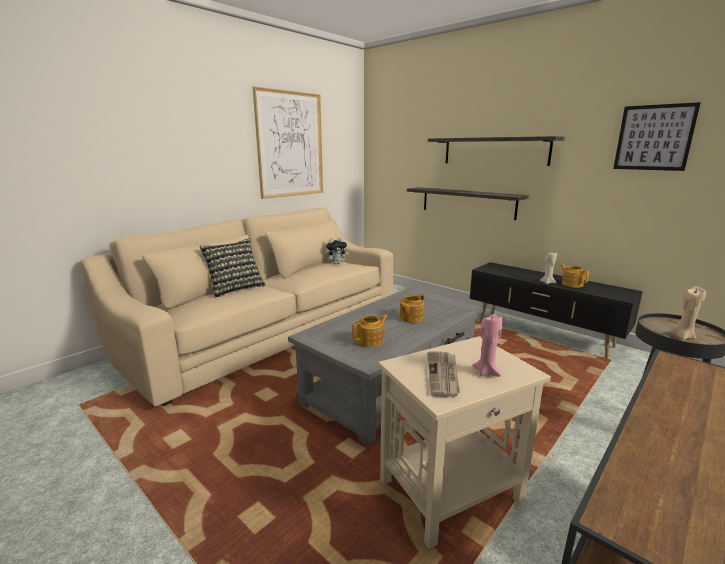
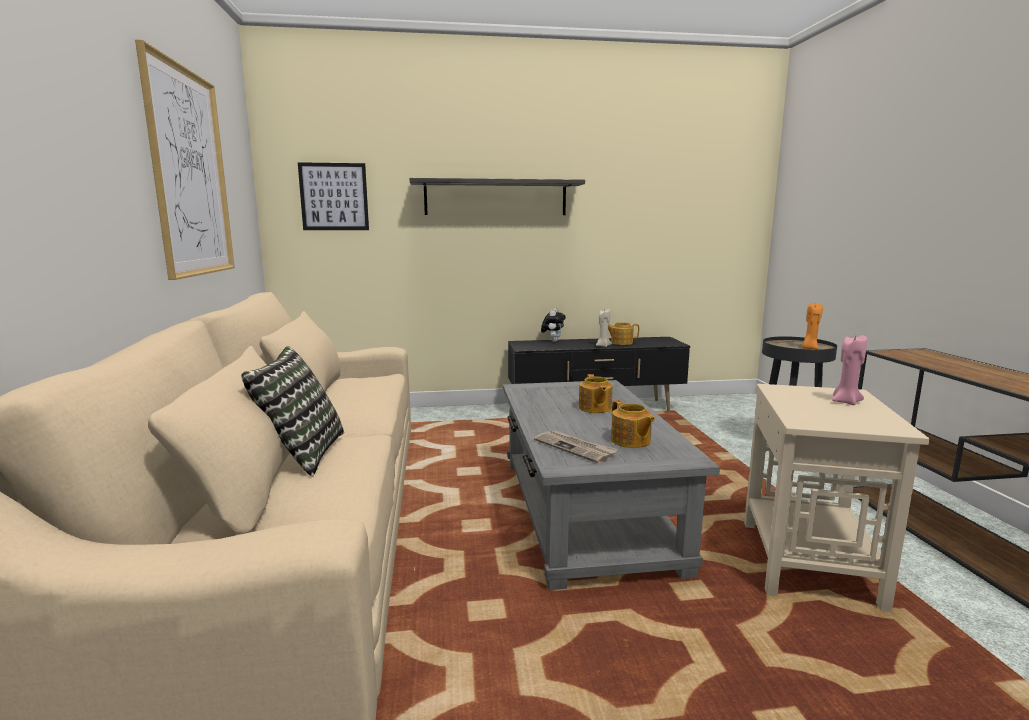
camera: 50 degrees left, 5 degrees down
(336, 263) = (352, 380): plush toy -> plush toy (553, 341)
(370, 341) = (630, 441): teapot -> teapot turned 150 degrees clockwise
(443, 375) = (843, 415): newspaper -> newspaper (575, 448)
(467, 202) = (464, 267): shelf -> none
(654, 138) = (658, 185): picture -> picture (334, 197)
(682, 336) = (809, 348): beige candle -> orange candle

